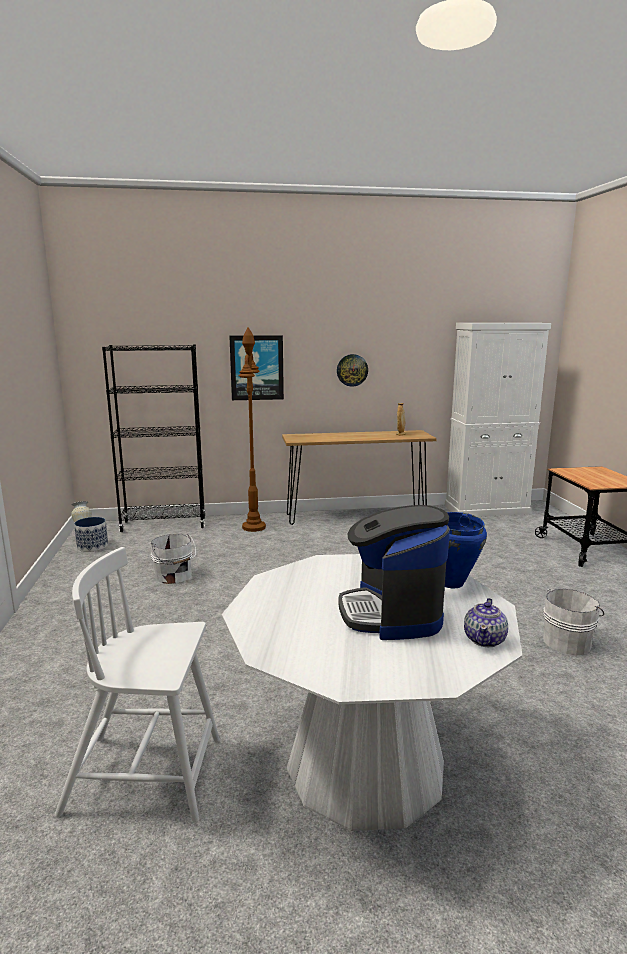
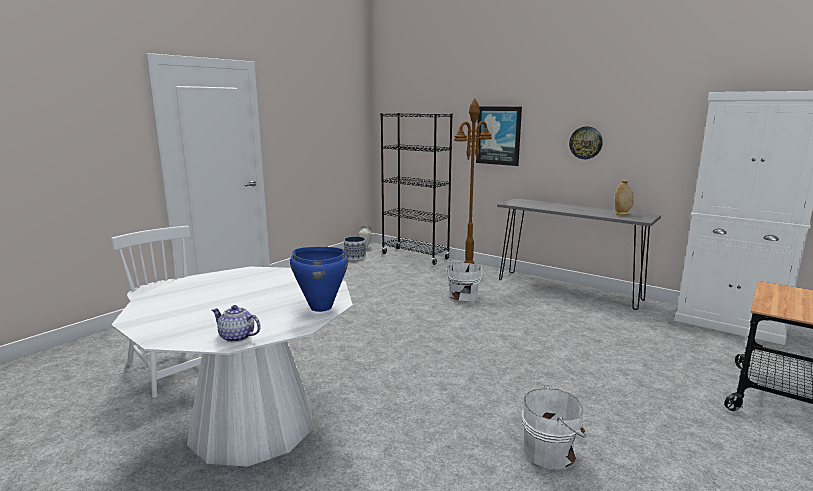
camera: 45 degrees right, 0 degrees up
(174, 576) = (362, 287): white bucket -> white bucket (463, 296)
(356, 516) = (567, 289): brown console table -> grey console table
(391, 613) = (242, 306): coffee machine -> none
(485, 639) = (237, 337): teapot -> teapot turned 45 degrees clockwise

